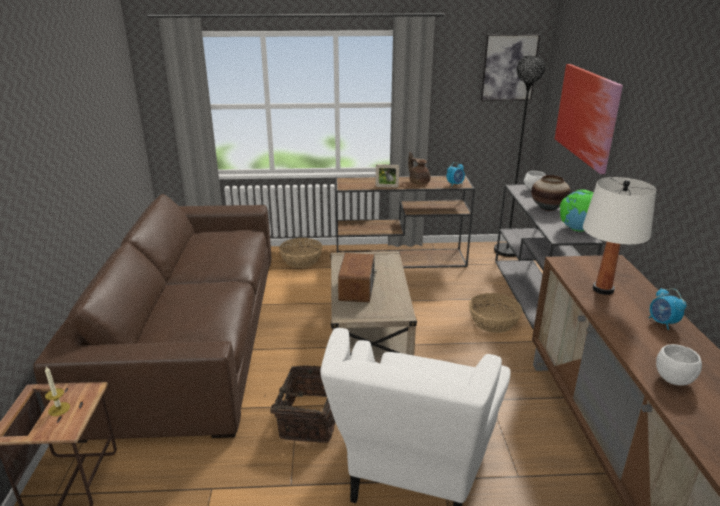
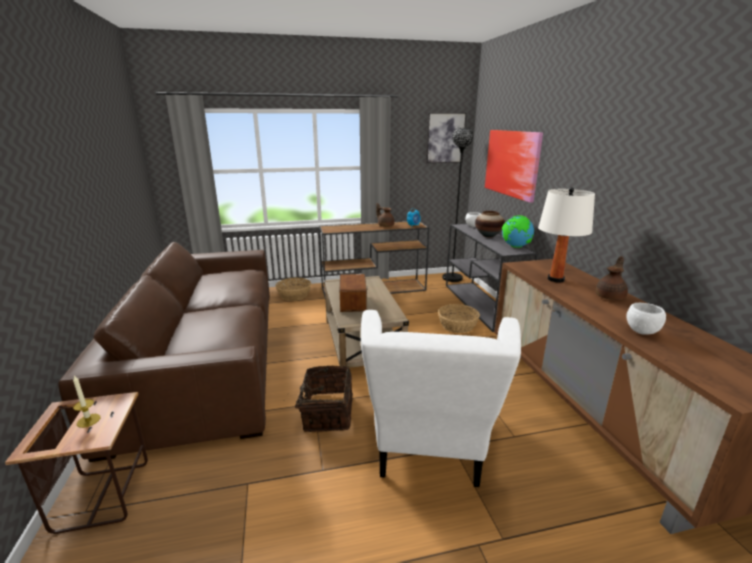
camera: 10 degrees left, 5 degrees down
(387, 186) = (362, 229): picture frame -> none
(662, 323) = (610, 296): alarm clock -> brown teapot

